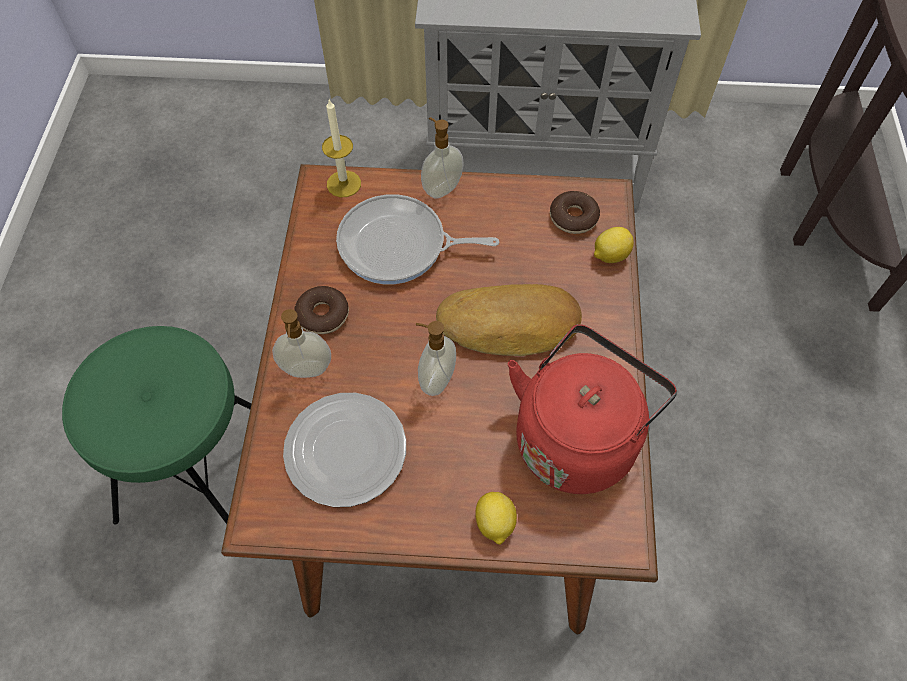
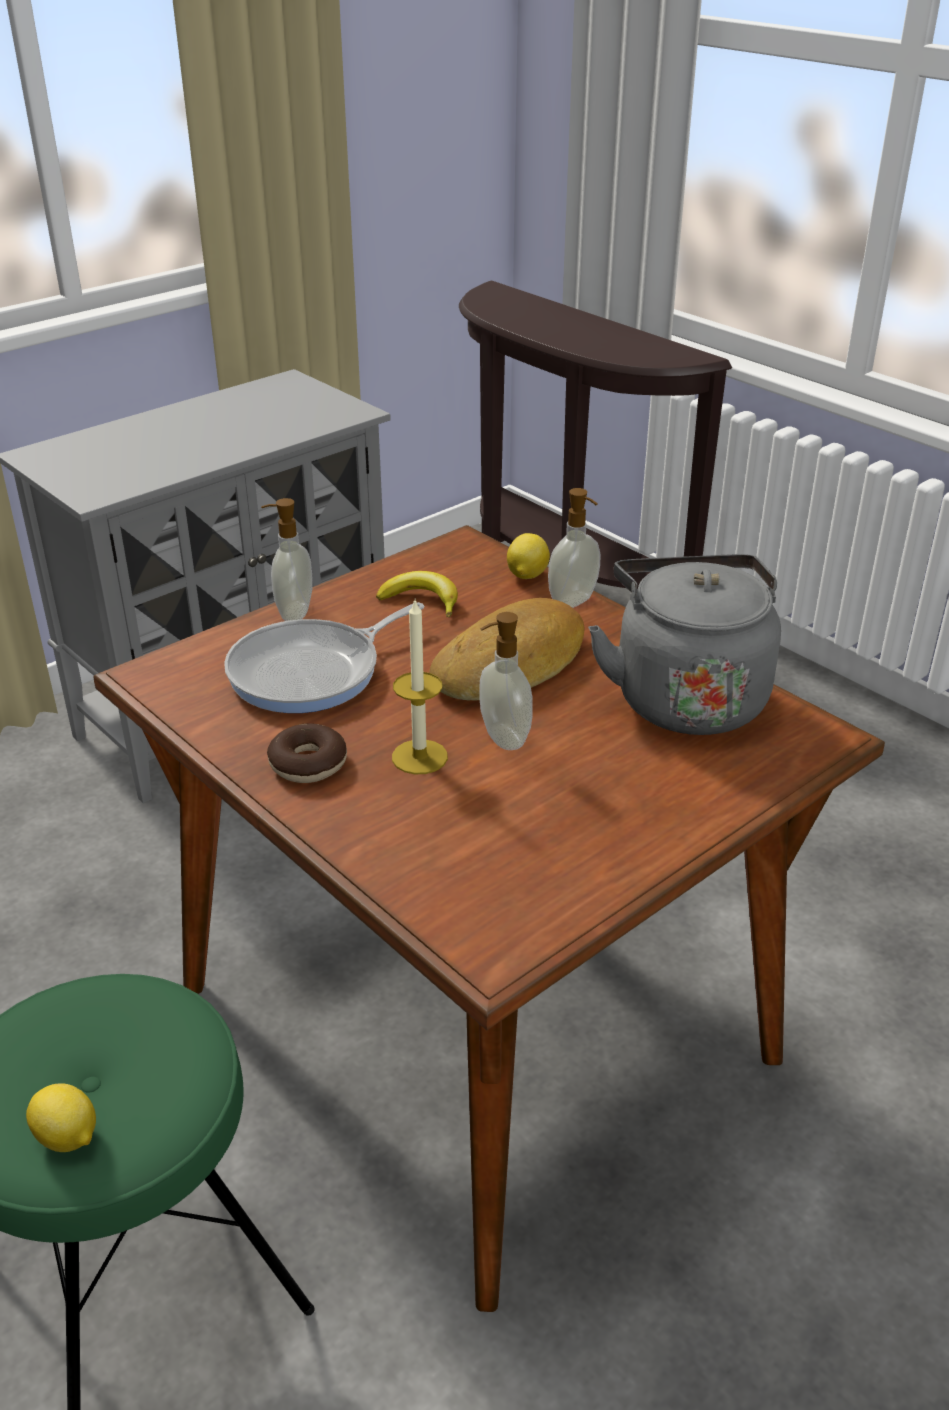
camera: 45 degrees left, 25 degrees down
(306, 370) = (357, 813): soap dispenser -> soap dispenser (574, 602)
(344, 184) = (175, 661): candle -> candle (419, 757)
(345, 449) = (494, 841): plate -> none
(494, 524) = (713, 795): lemon -> lemon (68, 1138)
(521, 232) = (422, 601): none -> banana
(573, 218) = (456, 569): donut -> none
(577, 436) = (686, 696): red kettle -> grey kettle

